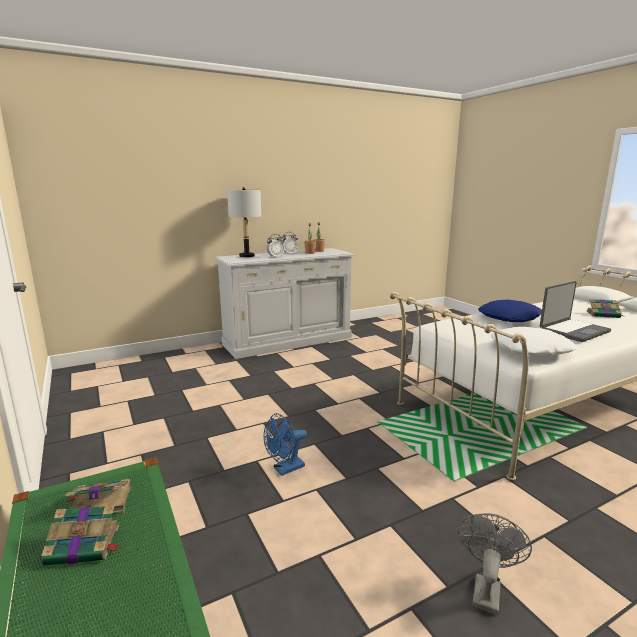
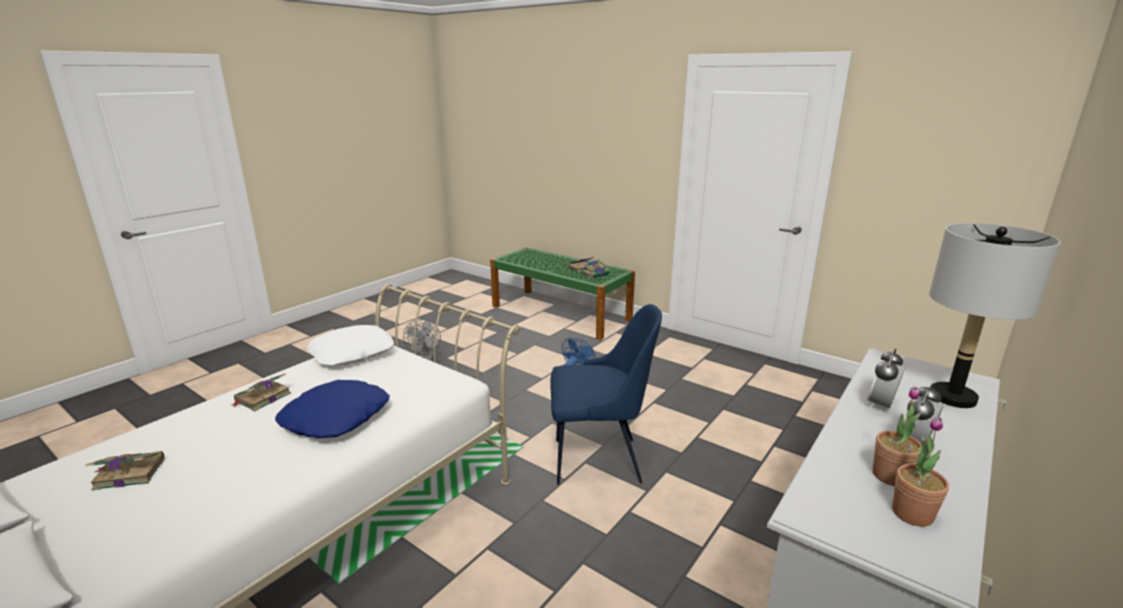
camera: 155 degrees right, 5 degrees up
(328, 402) = (598, 460): none -> blue chair
(573, 331) = (262, 398): laptop -> book

